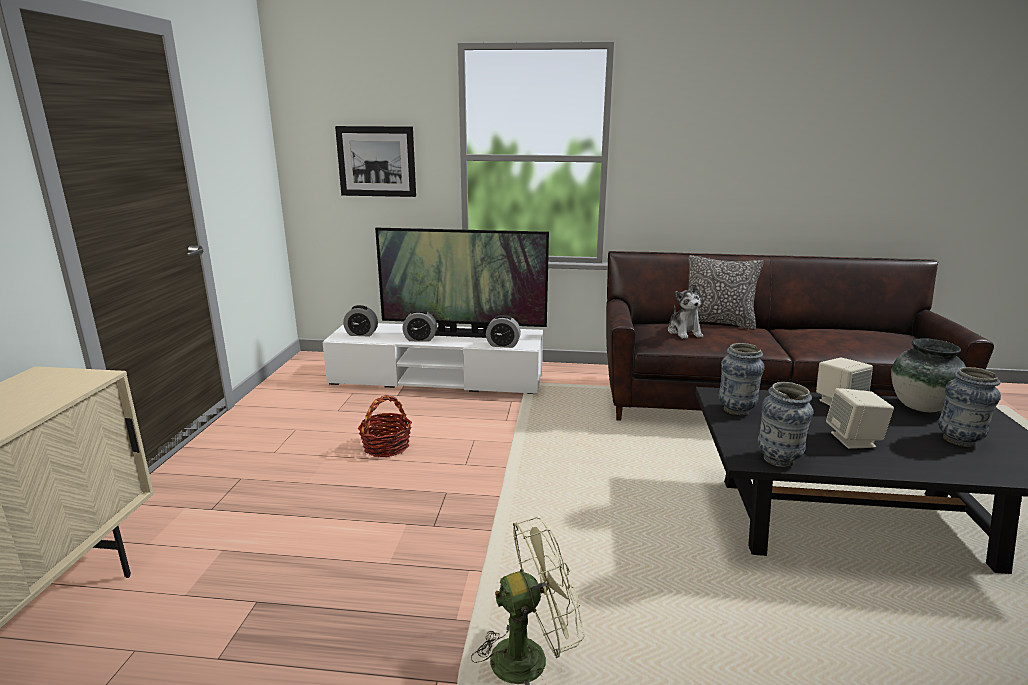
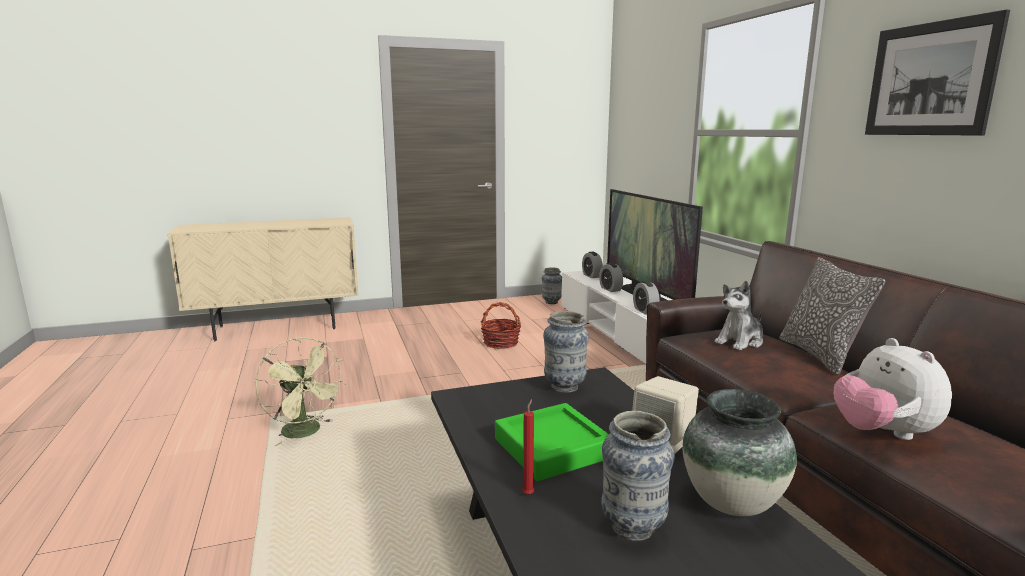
camera: 65 degrees right, 5 degrees down
(376, 161) = (649, 137): picture -> picture (930, 79)
(778, 459) = (466, 409): vase -> vase (551, 302)
(842, 346) = (883, 433): none -> plush toy
(853, 440) = (552, 448): beige speaker -> green tray
(926, 463) = (528, 493): none -> red candle

